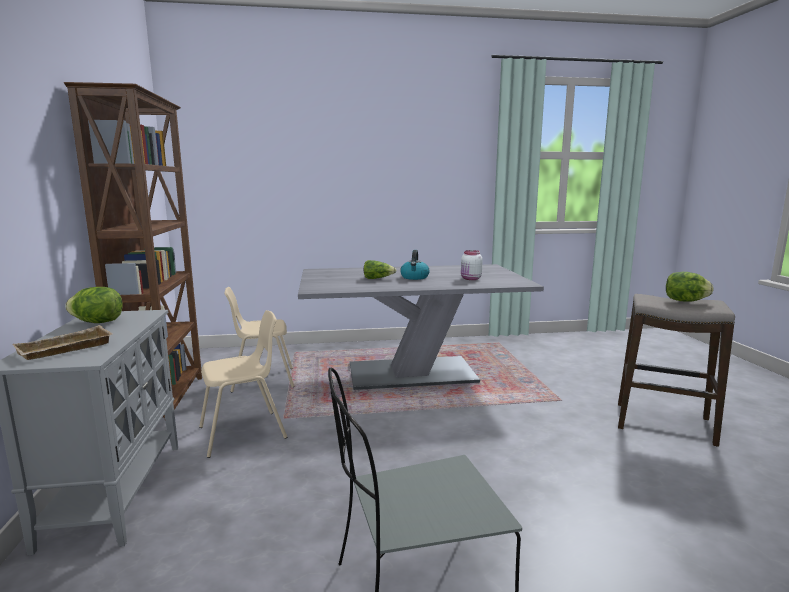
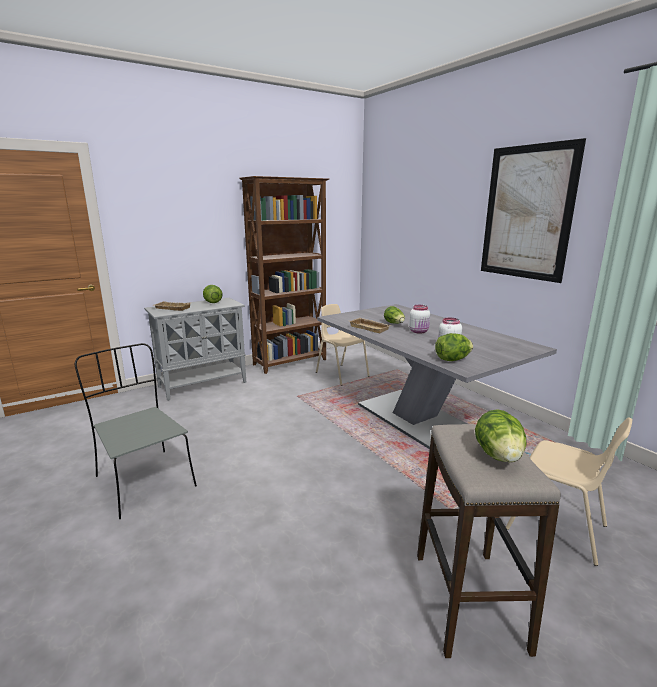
camera: 65 degrees right, 5 degrees up
(244, 433) = (271, 391): beige chair -> beige chair (557, 528)
(380, 285) = (370, 328): none -> beige tray
(415, 277) = (419, 331): kettle -> white jar
(419, 159) = (527, 213): none -> picture
(501, 282) = (452, 360): none -> lettuce

